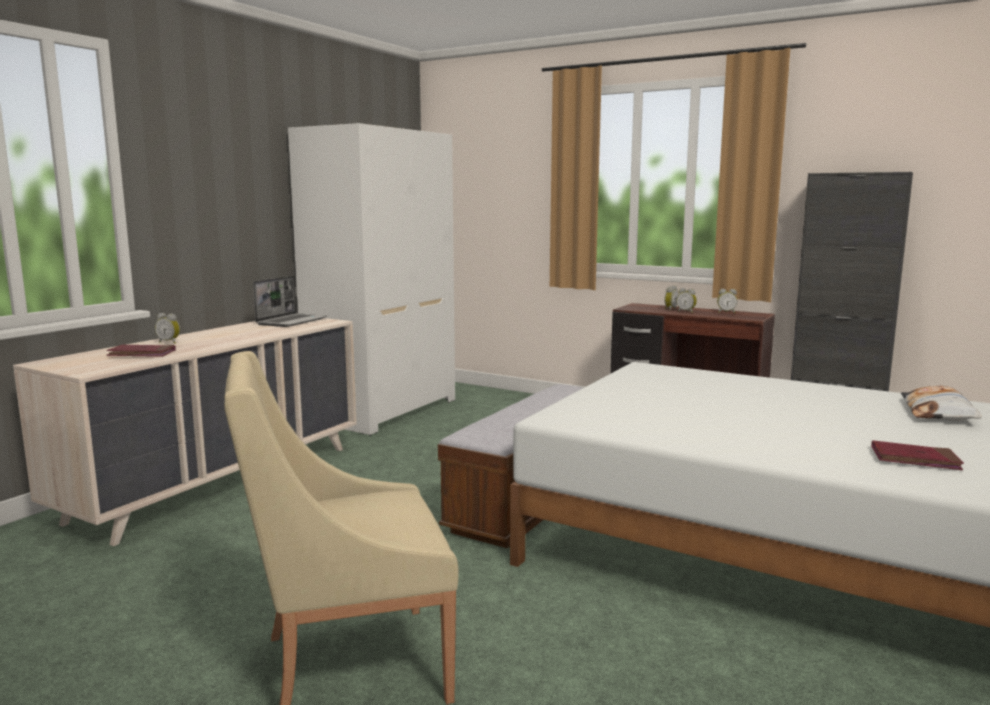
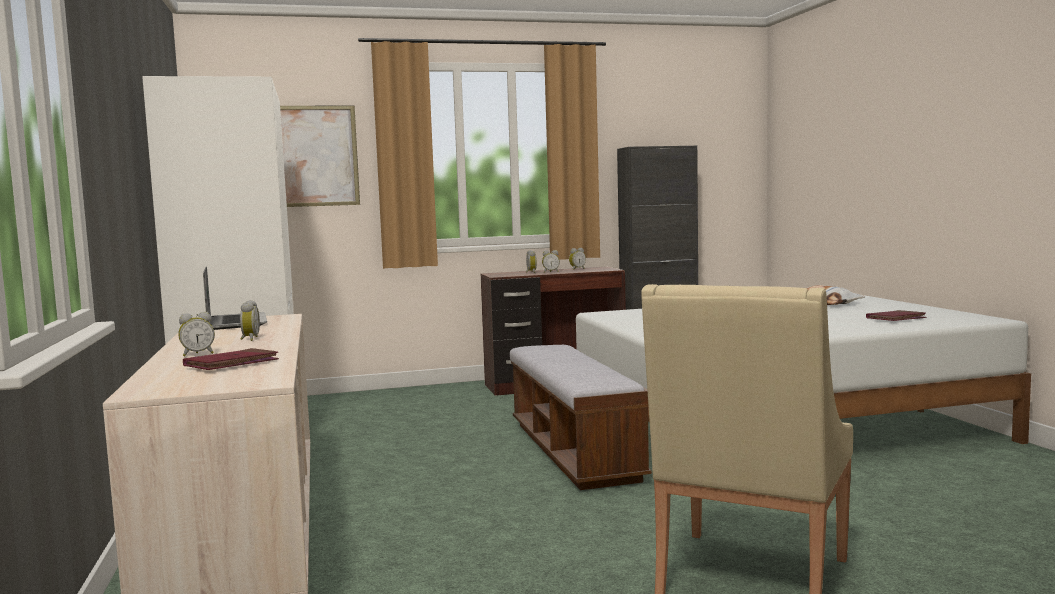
camera: 45 degrees left, 5 degrees down
(233, 337) = (249, 339): none -> alarm clock
(509, 179) = (314, 156): none -> picture

